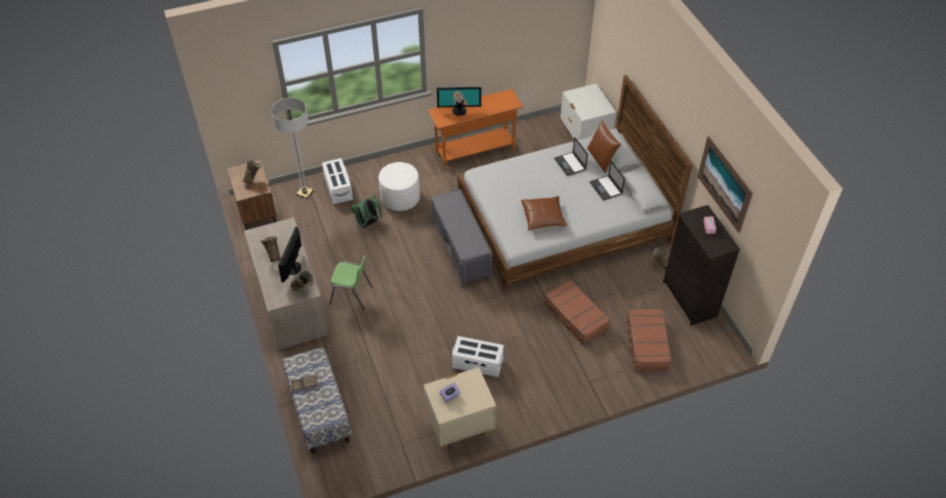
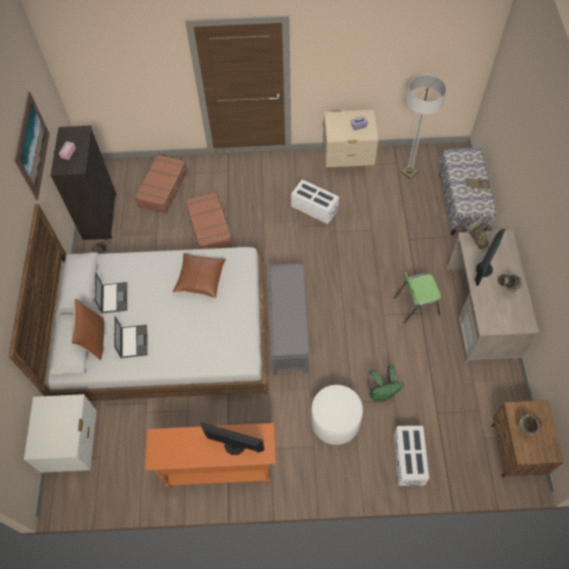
camera: 160 degrees left, 10 degrees up
(305, 192) = (452, 466): floor lamp -> floor lamp (409, 172)
(351, 295) = (416, 305): green chair -> green chair turned 45 degrees counterclockwise

